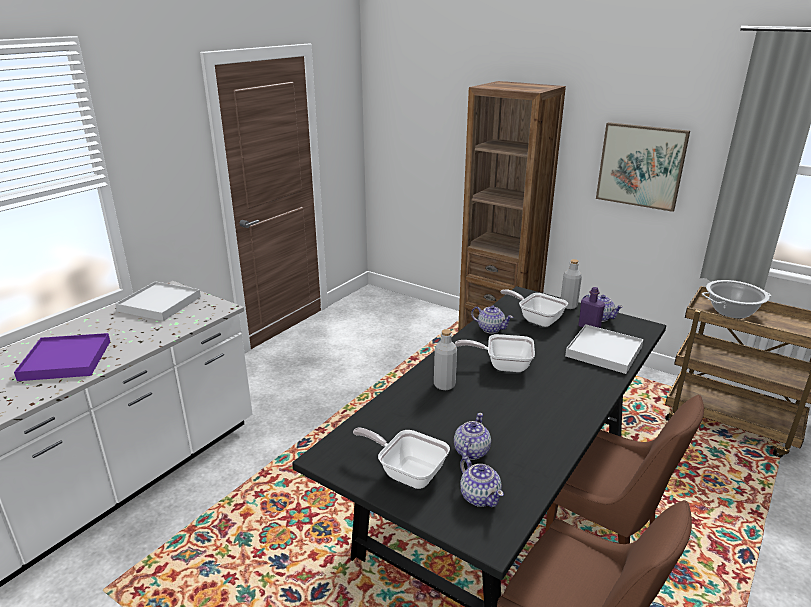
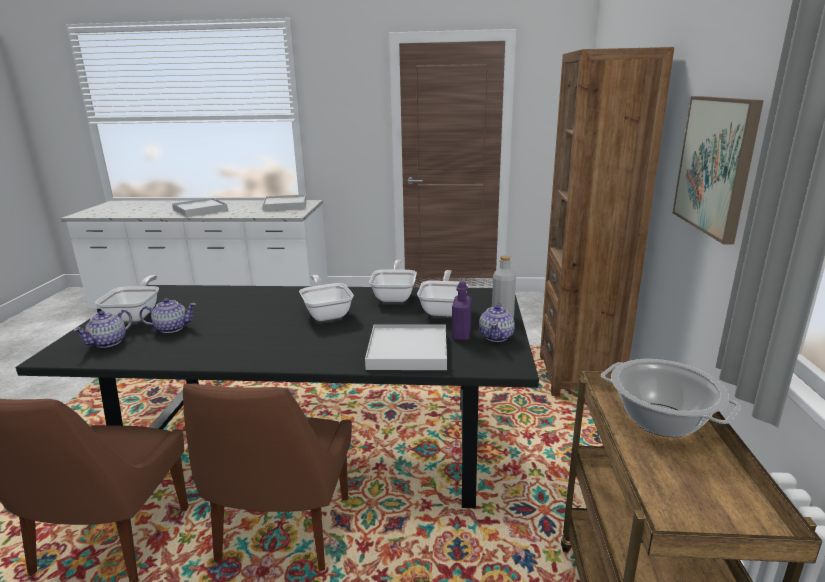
camera: 60 degrees right, 5 degrees down
(66, 360) = (200, 209): purple tray -> white tray
(444, 385) = (271, 300): grey bottle -> none
(490, 329) = (395, 296): teapot -> frying pan

